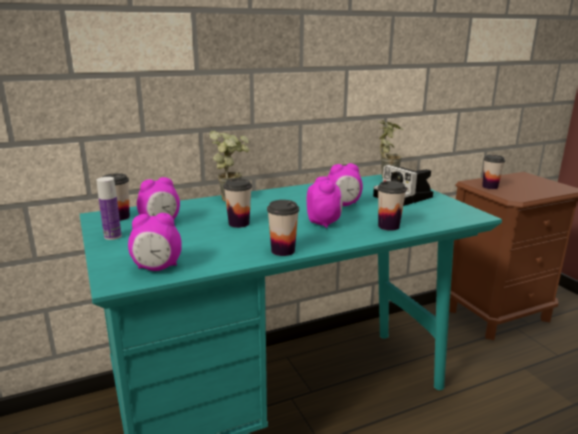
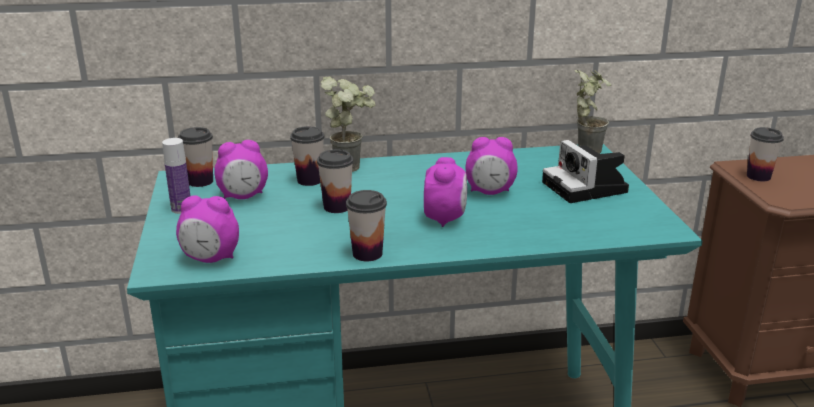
camera: 15 degrees right, 5 degrees up
(388, 226) = (528, 233): cup -> cup (309, 180)

